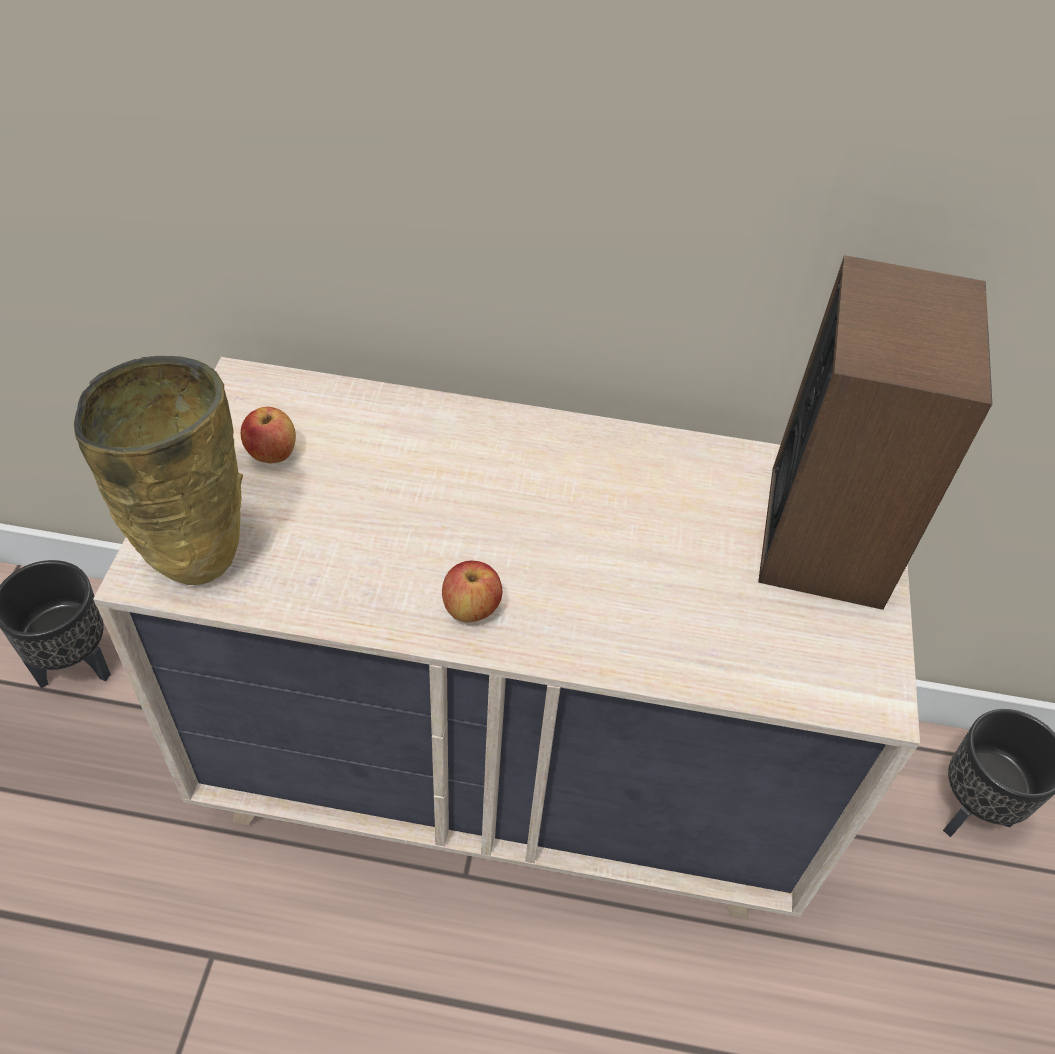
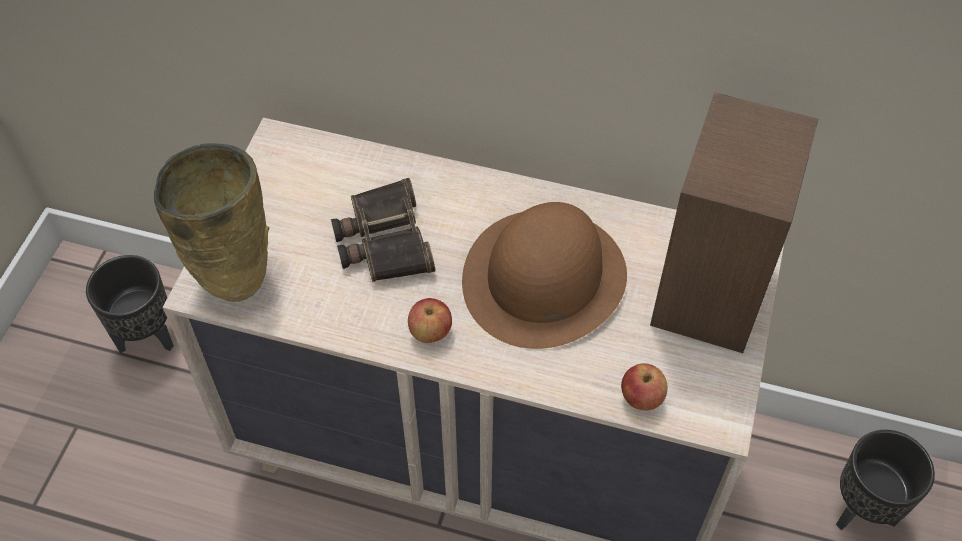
camera: 10 degrees right, 5 degrees up
(271, 454) = (295, 201): apple -> apple (641, 398)
(393, 496) = (382, 240): none -> binoculars
(611, 532) = (544, 278): none -> brown hat

